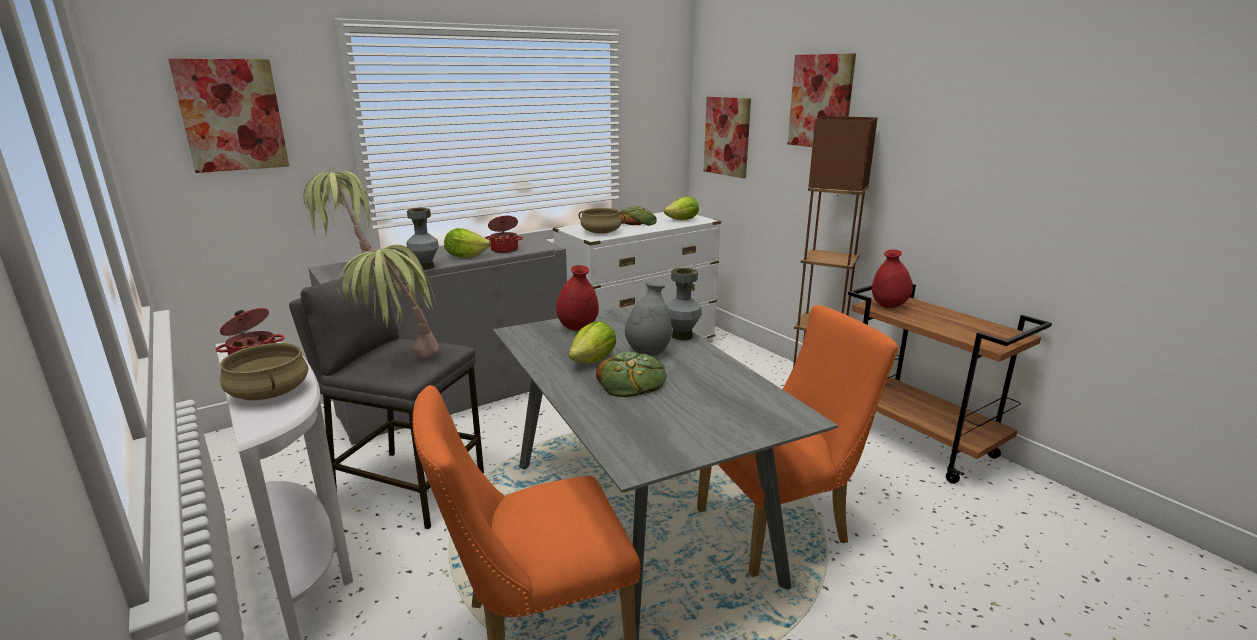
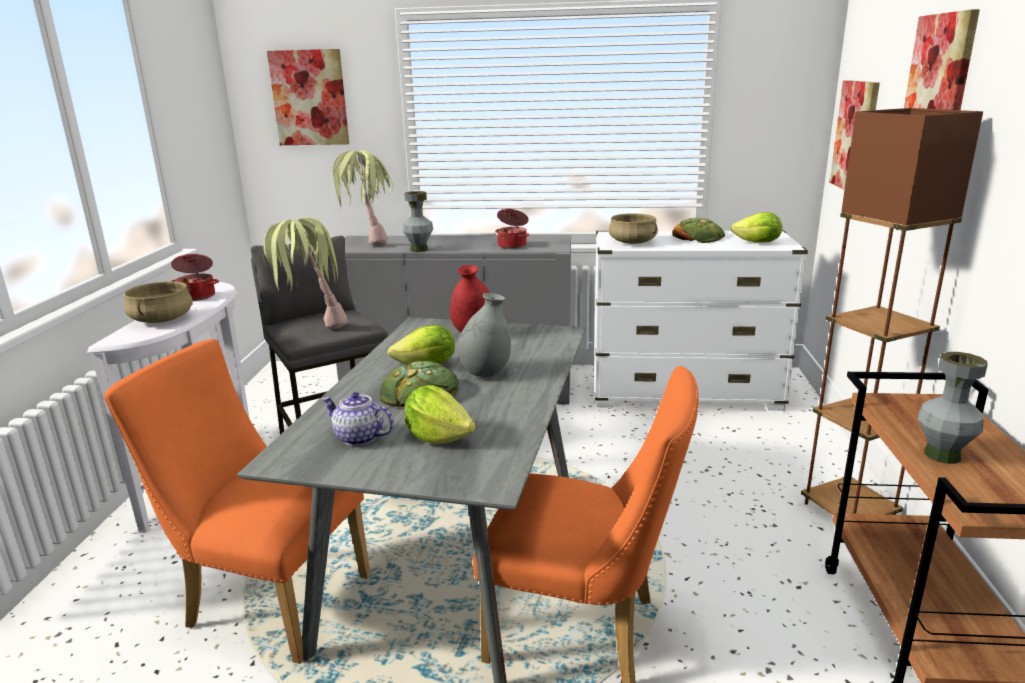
camera: 40 degrees right, 0 degrees up
(465, 256) = (468, 246): lettuce -> lettuce (438, 437)
(656, 426) = (358, 437): none -> teapot
(682, 336) = (550, 367): grey vase -> grey vase (942, 455)
(888, 306) = (907, 409): red vase -> none

